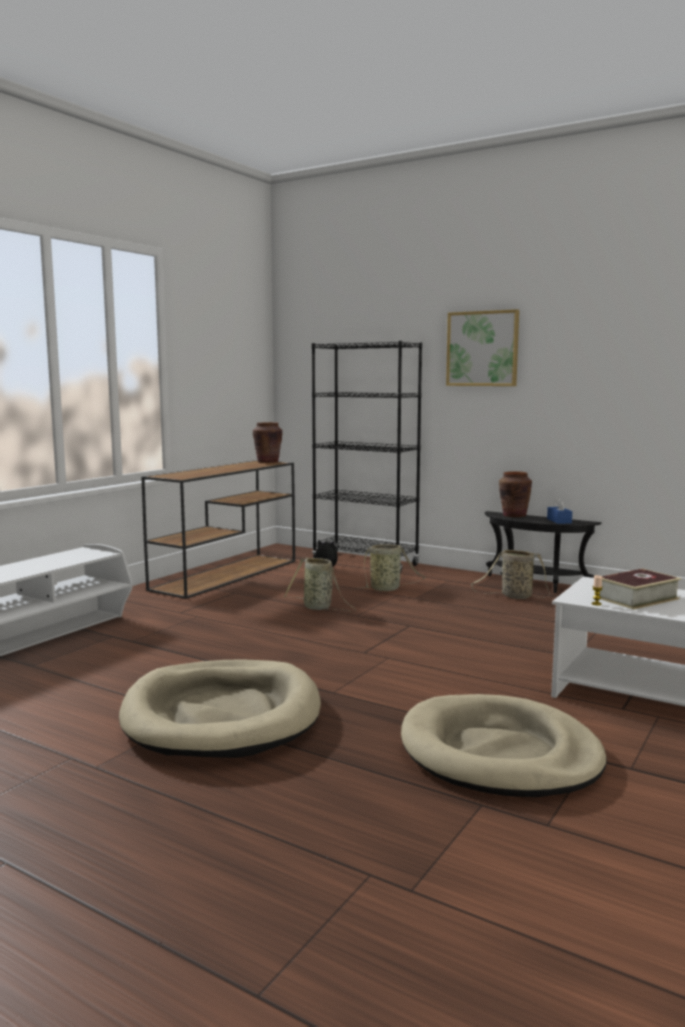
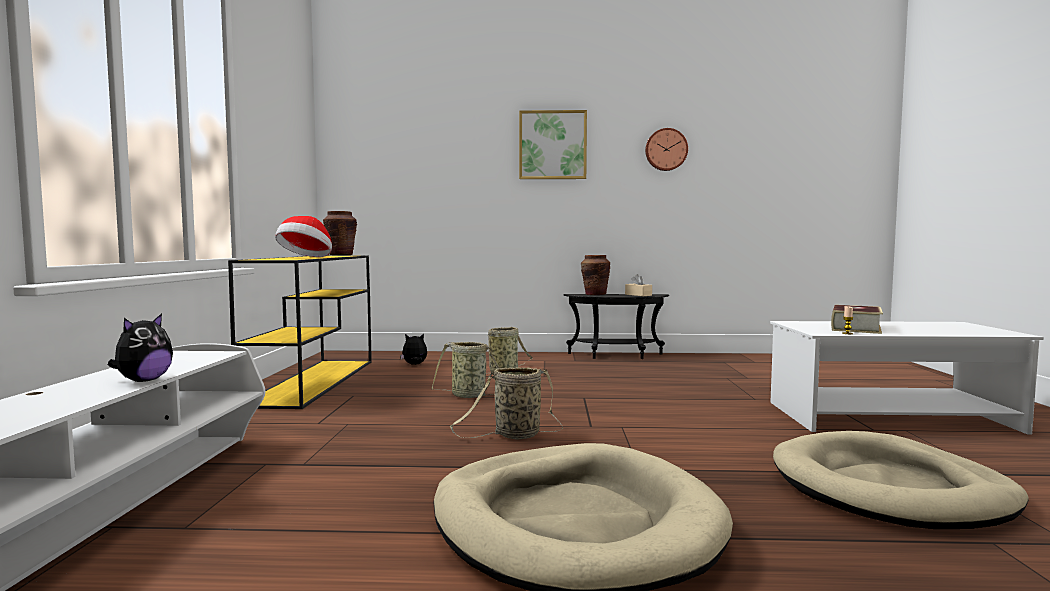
camera: 30 degrees left, 5 degrees down
(31, 572) = (143, 381): none -> plush toy
(216, 470) = (306, 257): none -> hat
(227, 574) = (314, 381): brown console table -> yellow console table
(365, 563) = (444, 356): black bookcase -> none
(514, 596) = (619, 365): basket -> basket (514, 435)
(559, 521) = (638, 295): blue tissue box -> beige tissue box
(608, 352) = (666, 149): none -> wall clock

